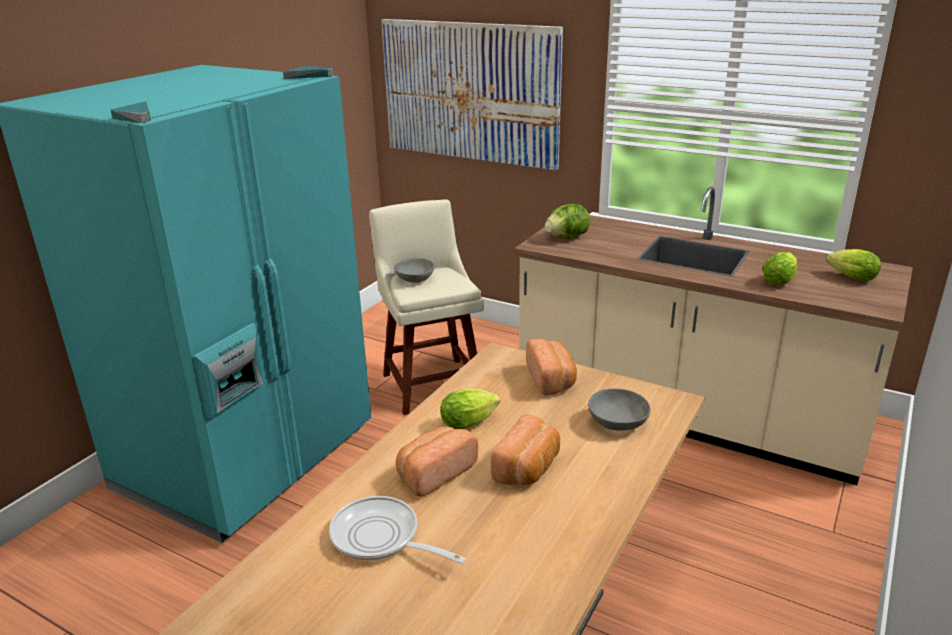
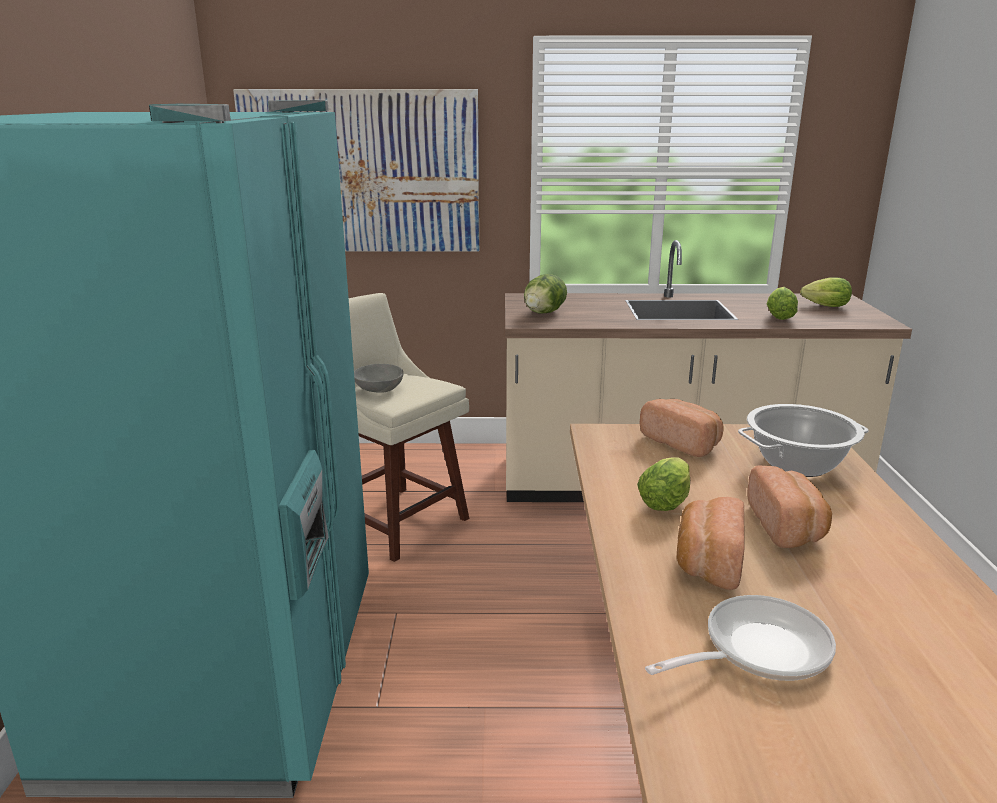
camera: 30 degrees left, 5 degrees down
(381, 538) = (757, 649): frying pan -> frying pan turned 150 degrees clockwise
(617, 423) = (797, 464): grey bowl -> cooking pot

